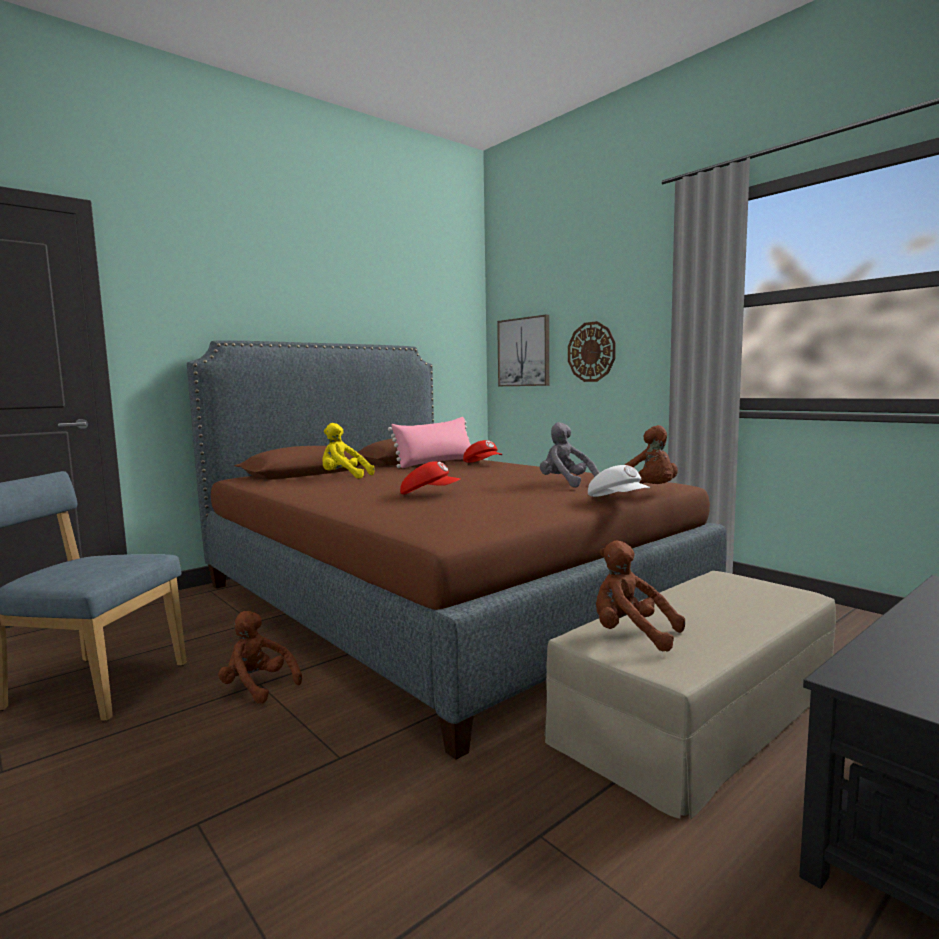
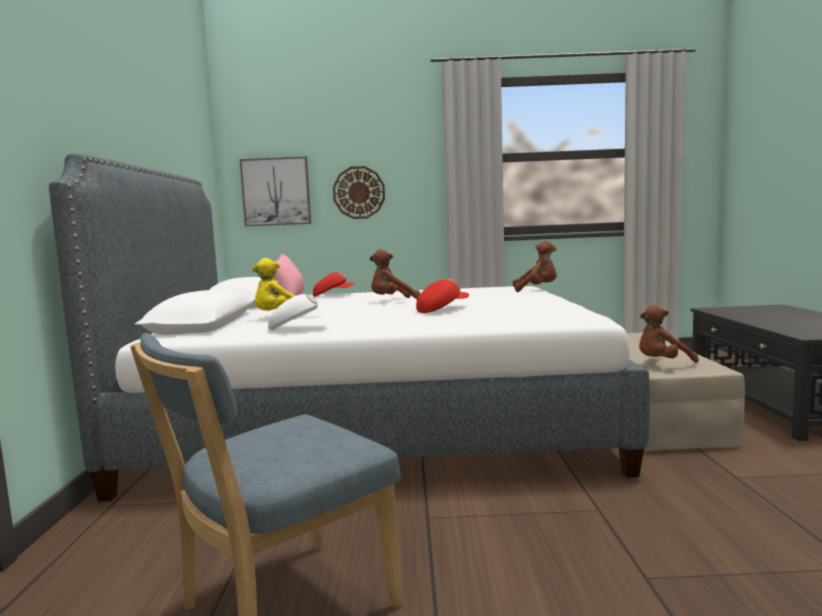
camera: 50 degrees left, 0 degrees up
(257, 687) = (433, 519): brown plush toy -> brown plush toy (392, 301)
(435, 601) = (375, 425): brown bed -> white bed
(566, 484) = (473, 294): grey plush toy -> none
(618, 500) = (553, 293): white cap -> white cap (299, 328)

